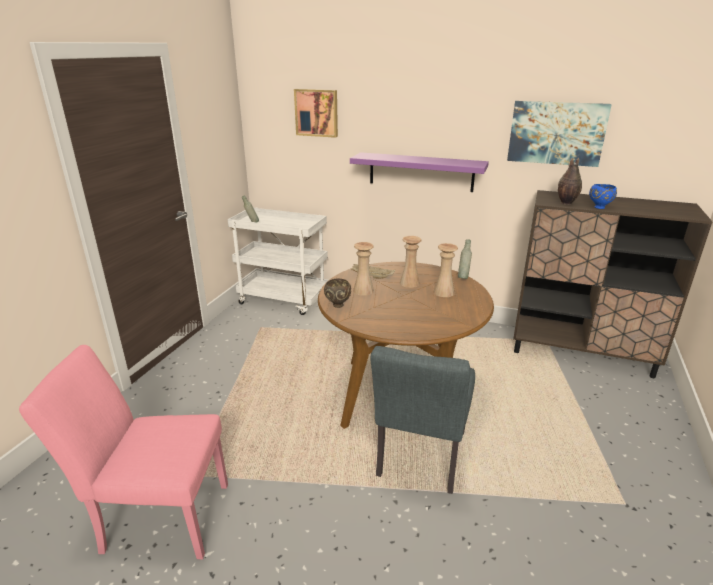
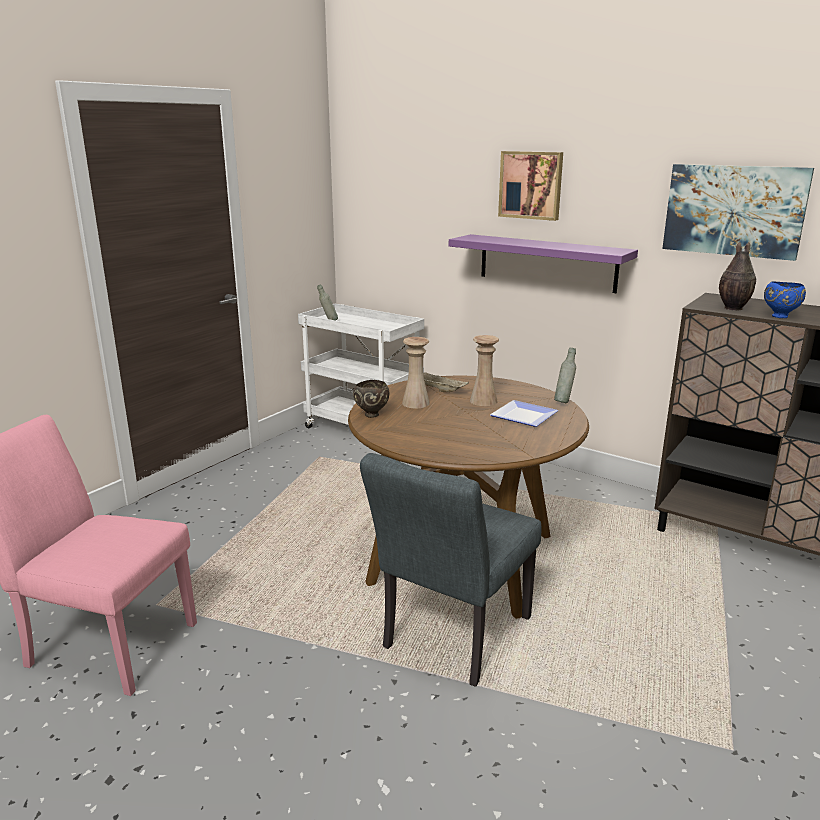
camera: 15 degrees right, 5 degrees down
(317, 112) = (419, 181): picture -> picture (531, 185)
(443, 292) = (523, 415): beige vase -> plate

